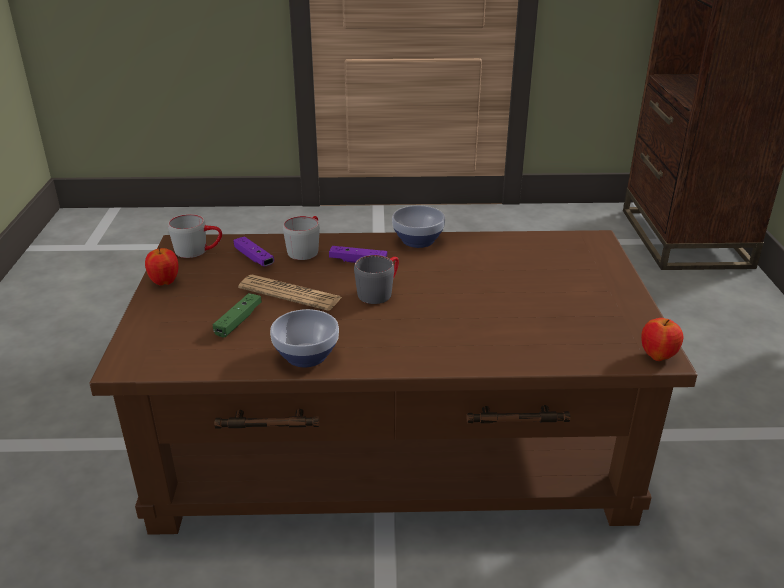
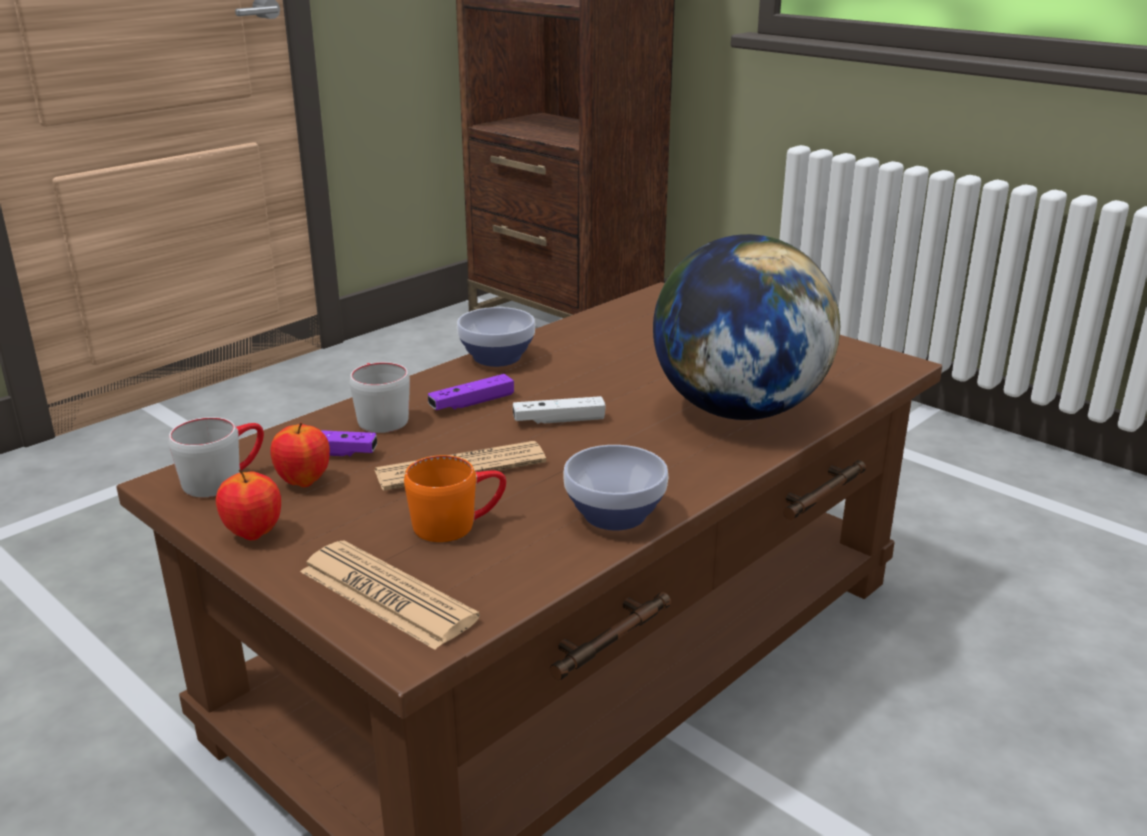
camera: 45 degrees left, 5 degrees down
(156, 338) = (387, 595): none -> newspaper
(238, 321) = (458, 523): green game controller -> orange mug
(379, 291) = (559, 420): grey mug -> white game controller
(485, 334) = (738, 410): none -> globe
(657, 356) = (896, 364): apple -> apple (304, 482)

